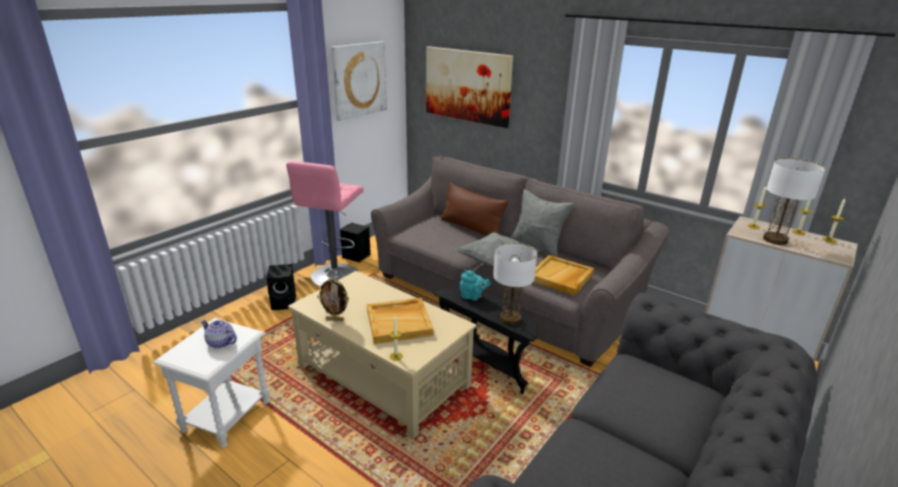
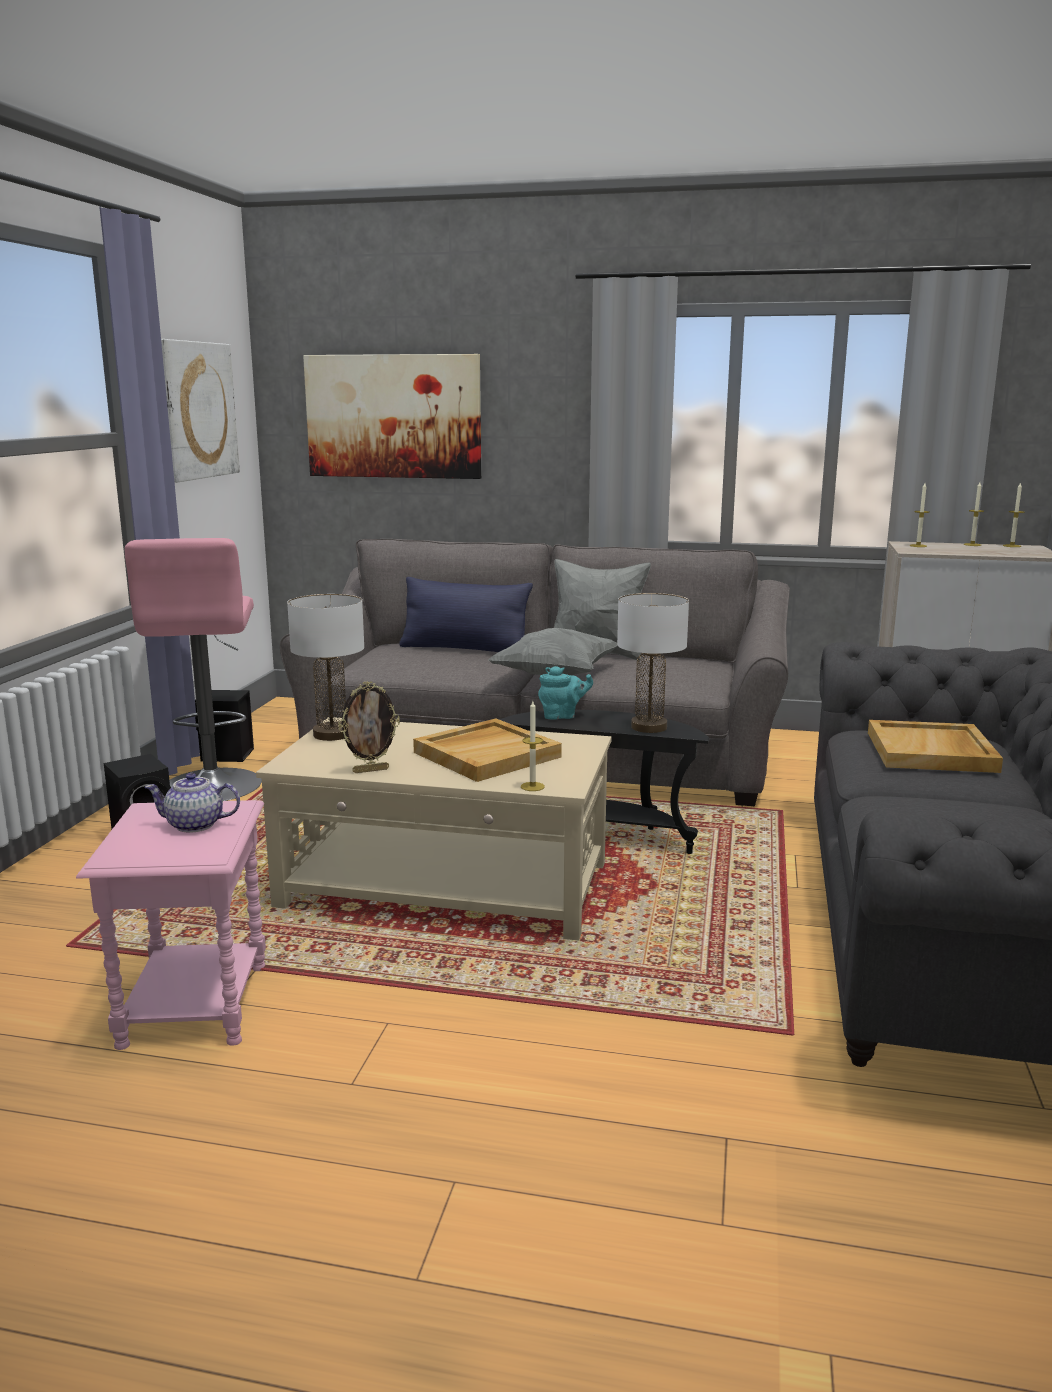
camera: 25 degrees left, 10 degrees down
(227, 416) = (197, 1004): white side table -> pink side table
(471, 228) = (465, 649): brown pillow -> blue pillow
(561, 277) = (672, 674): beige tray -> beige tray (932, 752)
(774, 240) = (957, 551): table lamp -> table lamp (332, 734)

